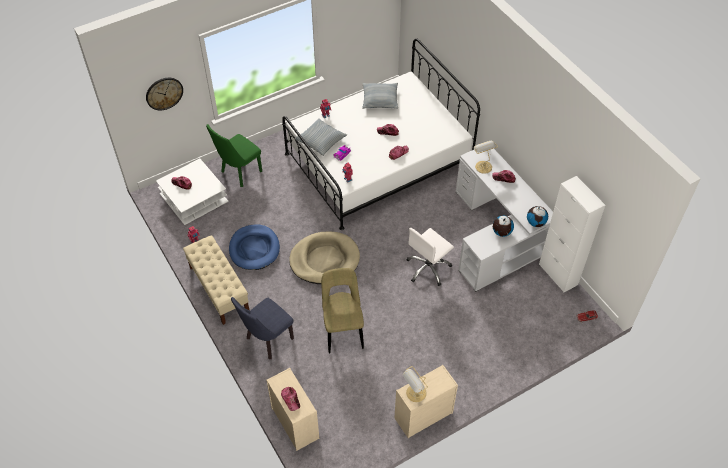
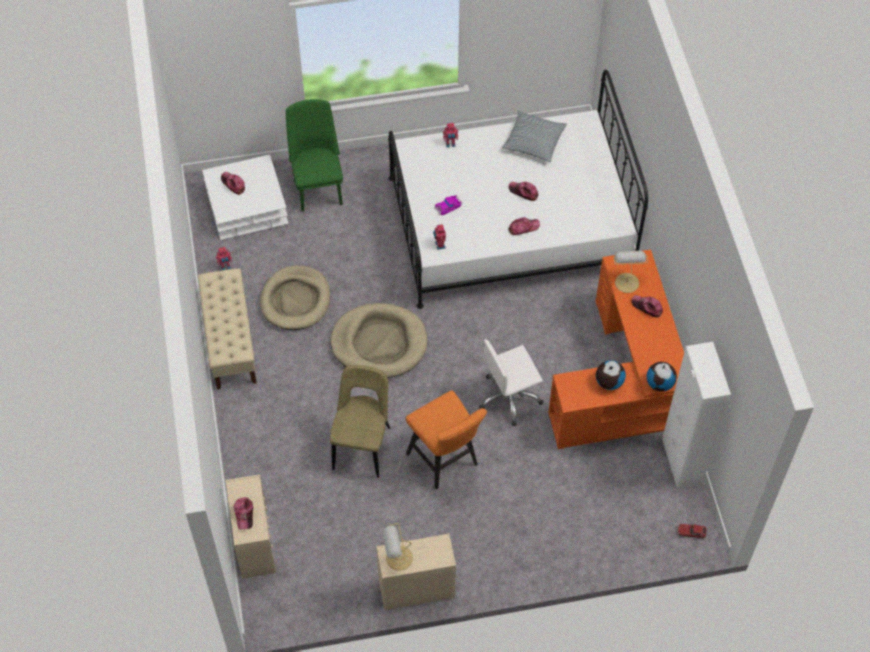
camera: 20 degrees right, 5 degrees up
(164, 93) = (231, 64): wall clock -> none
(239, 173) = (317, 188): green chair -> green chair turned 105 degrees clockwise
(254, 249) = (296, 300): blue dog bed -> beige dog bed
(267, 341) = (262, 428): blue chair -> none
(321, 140) = (428, 179): pillow -> none
(404, 323) = (445, 462): none -> orange stool
(497, 235) = (624, 381): white desk -> orange desk

